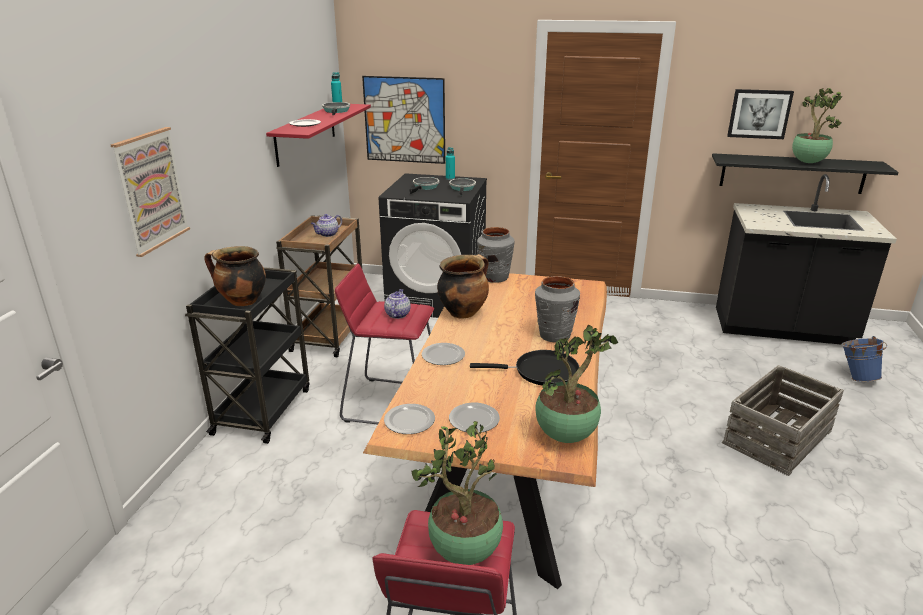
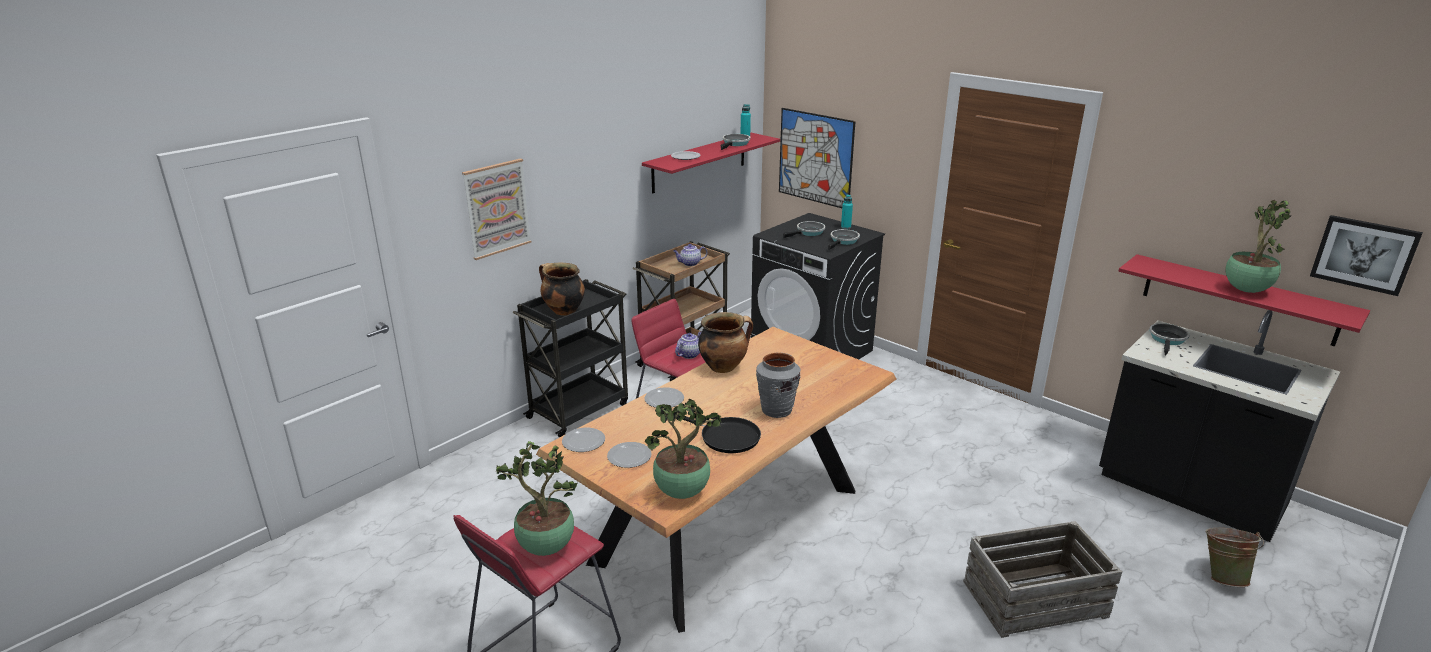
camera: 30 degrees right, 0 degrees up
(495, 278) = (790, 342): grey vase -> none
(757, 213) = (1167, 340): none -> frying pan
(759, 114) = (1198, 217): picture -> picture (1364, 254)
(792, 173) = (1239, 299): black shelf -> red shelf
(856, 377) = (1222, 576): blue bucket -> green bucket

